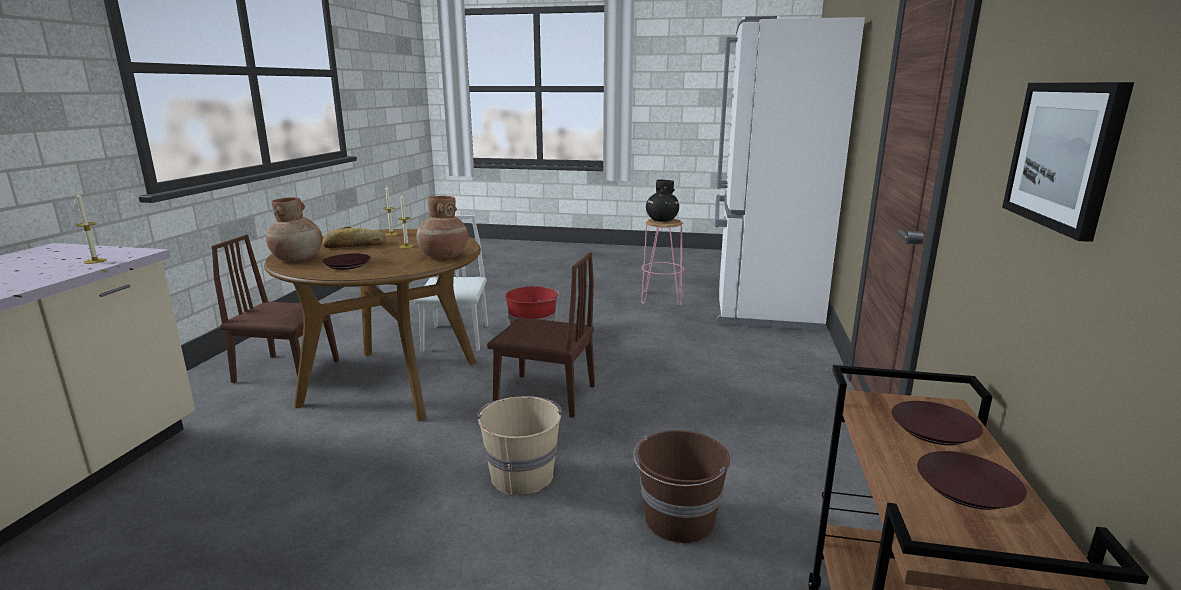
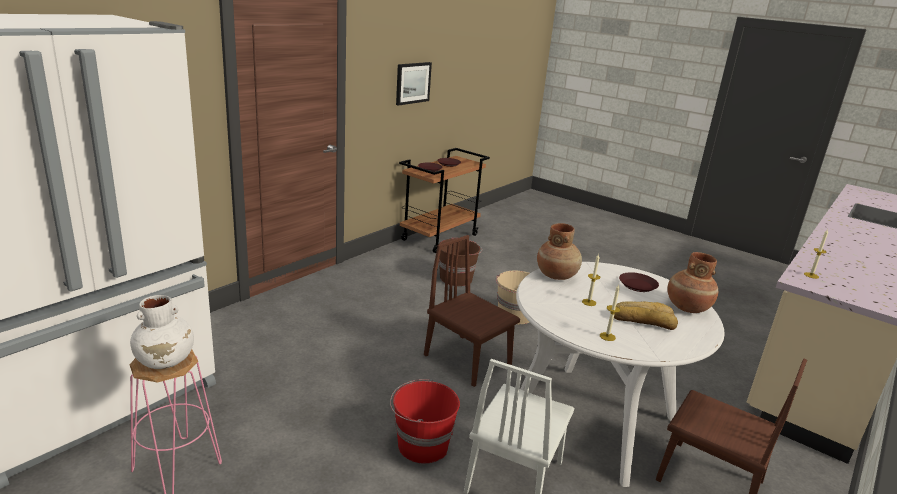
camera: 155 degrees left, 5 degrees up
(391, 382) = (592, 420): brown dining table -> white dining table
(661, 220) = (166, 361): black vase -> white vase

